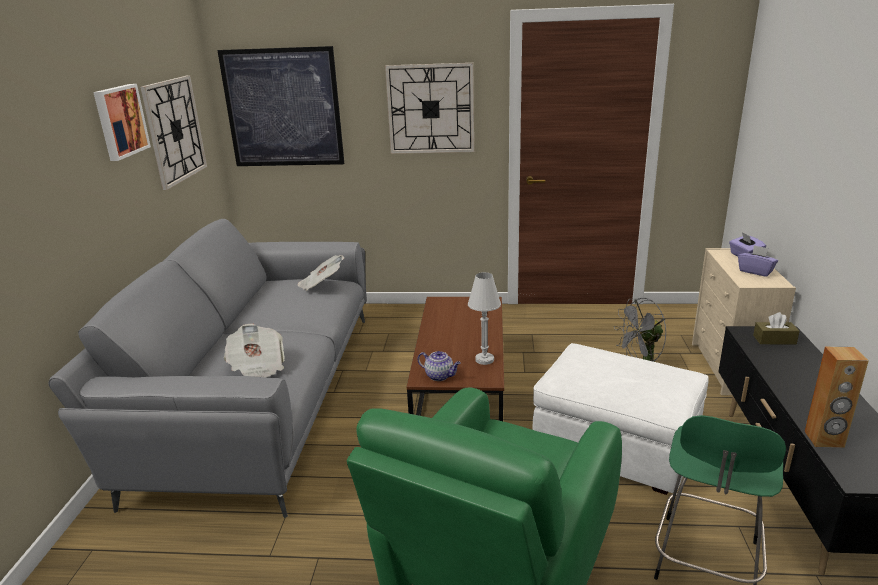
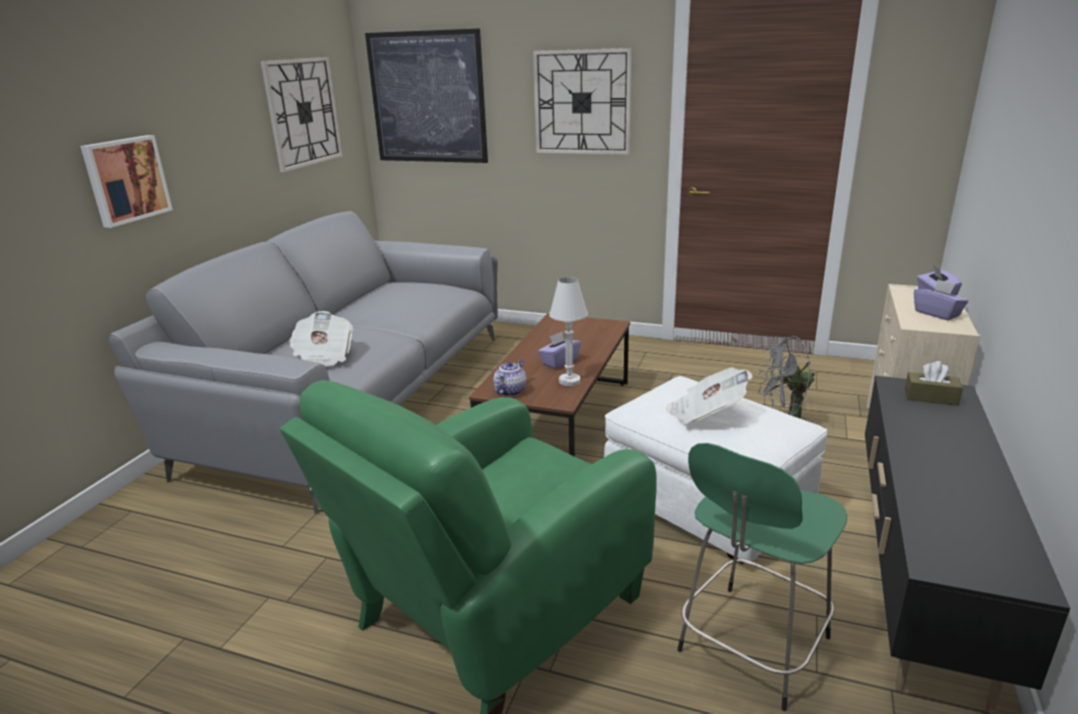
camera: 15 degrees right, 0 degrees up
(120, 121) = (229, 93): picture -> picture (125, 180)
(321, 284) = (436, 289): newspaper -> newspaper (706, 414)
(440, 376) = (510, 391): teapot -> teapot turned 105 degrees counterclockwise
(465, 342) = (559, 362): none -> purple tissue box
(824, 439) = (921, 515): brown speaker -> none

